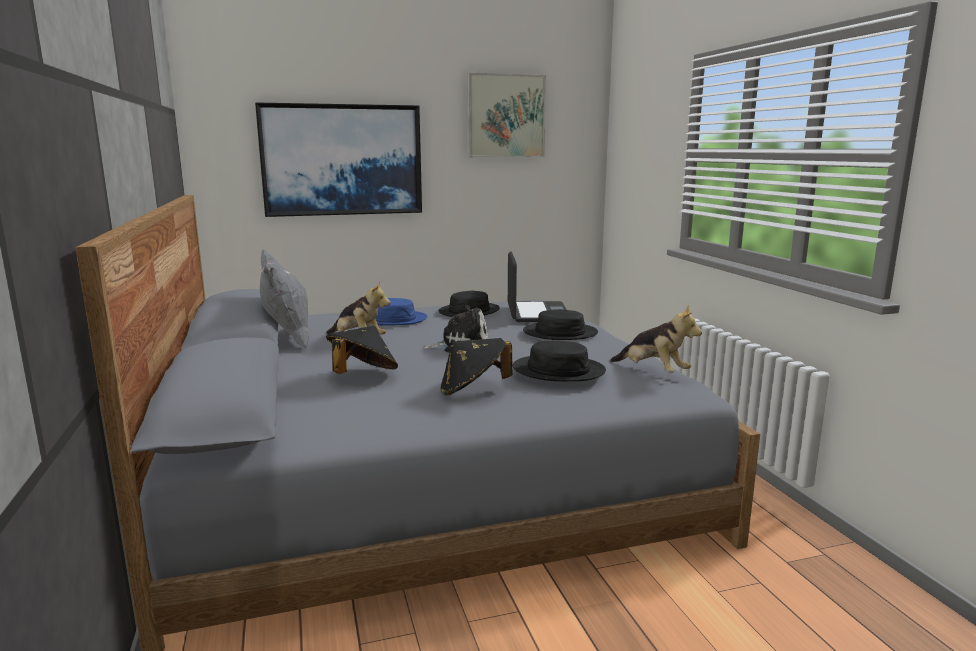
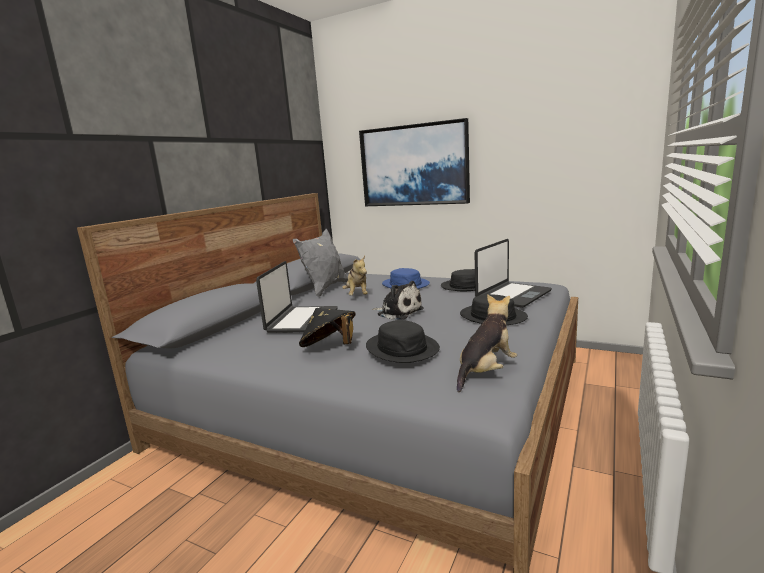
camera: 45 degrees right, 0 degrees up
(362, 375) = (302, 320): black hat -> laptop
(506, 116) = (547, 117): picture -> none
(653, 372) = (486, 372): plush toy -> plush toy turned 135 degrees counterclockwise

